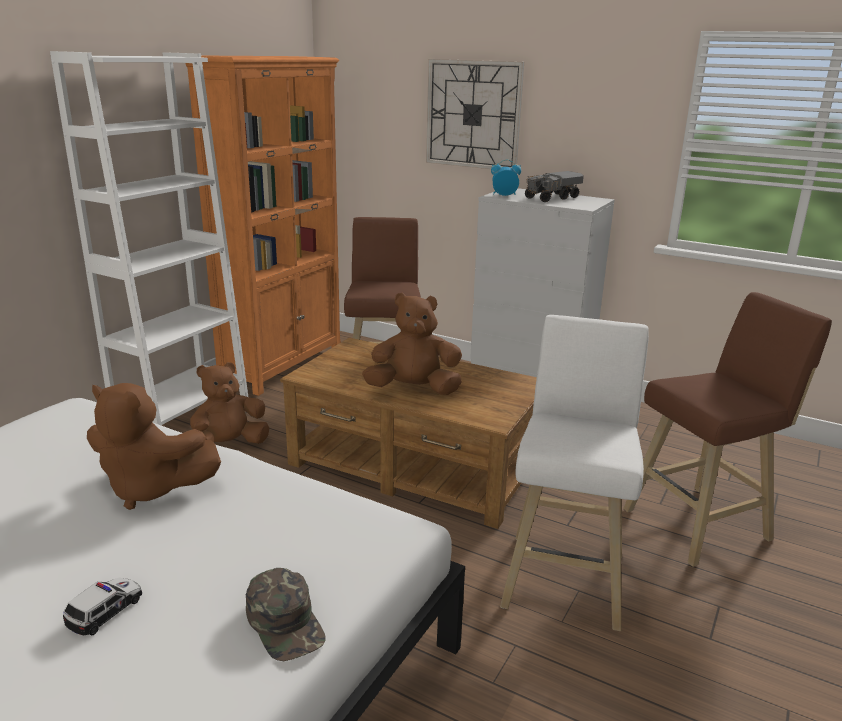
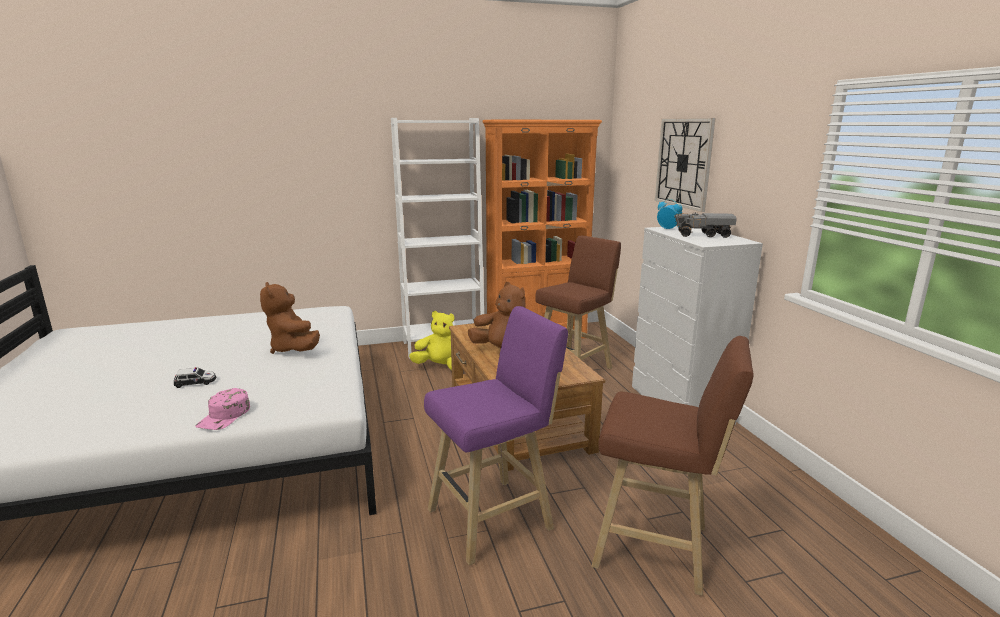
camera: 45 degrees right, 5 degrees down
(228, 445) = (441, 367): brown plush toy -> yellow plush toy
(286, 623) = (225, 416): green cap -> pink cap
(565, 575) = (495, 517): white stool -> purple stool

